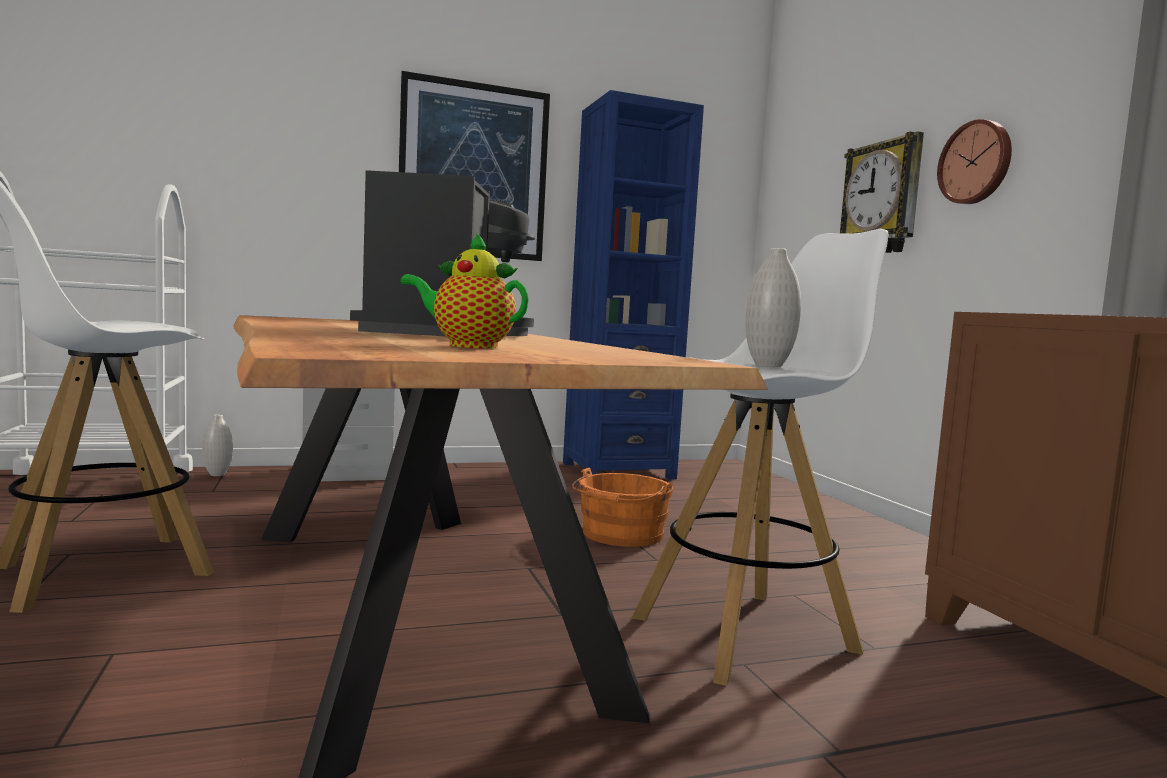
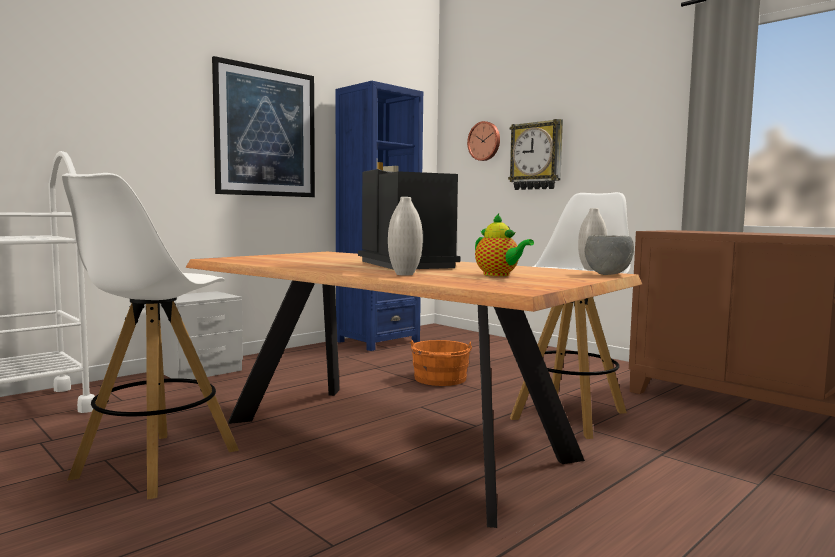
camera: 25 degrees left, 0 degrees up
(217, 474) = (99, 388): white vase -> white vase (404, 274)
(467, 346) = (498, 275): teapot -> teapot turned 120 degrees counterclockwise
(682, 361) = (607, 274): none -> grey bowl
(976, 163) = (598, 141): wall clock -> wall clock (484, 141)

